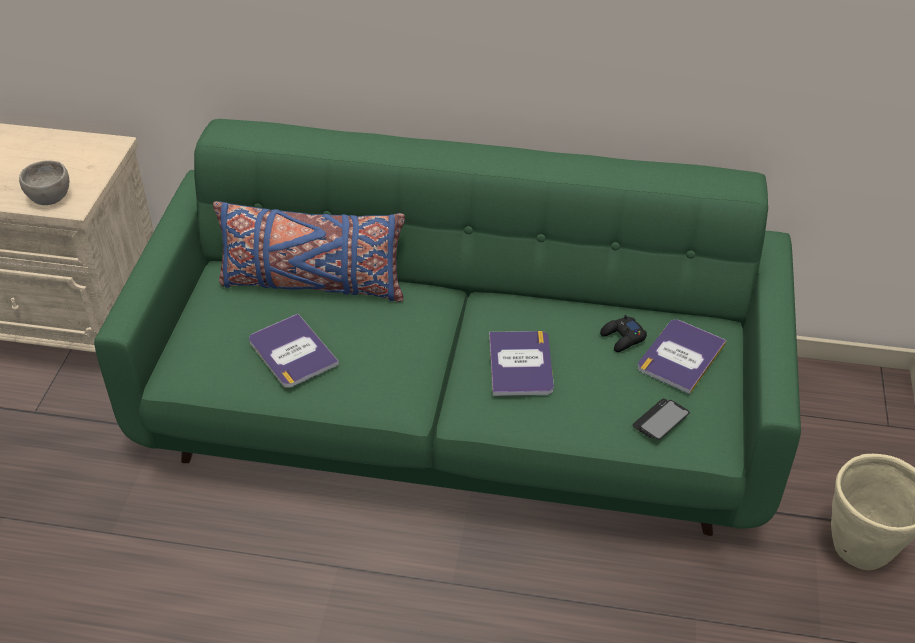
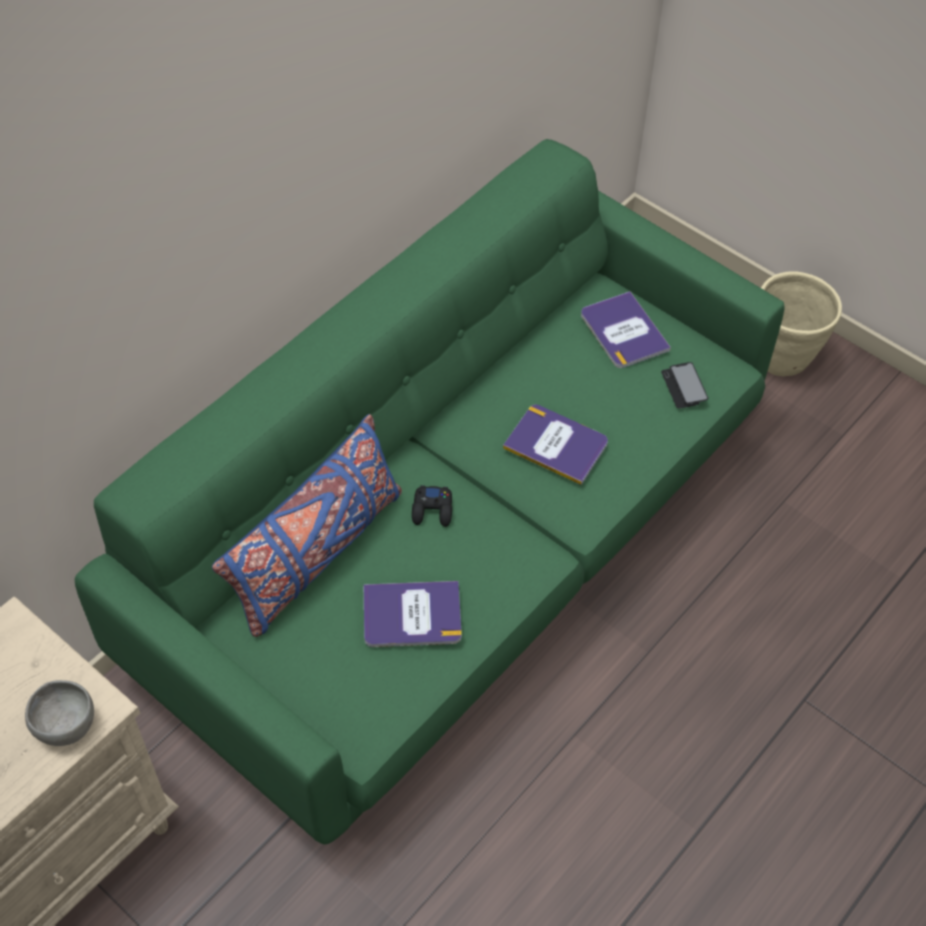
camera: 60 degrees left, 10 degrees up
(623, 338) = (575, 356): black game controller -> black game controller (432, 510)

